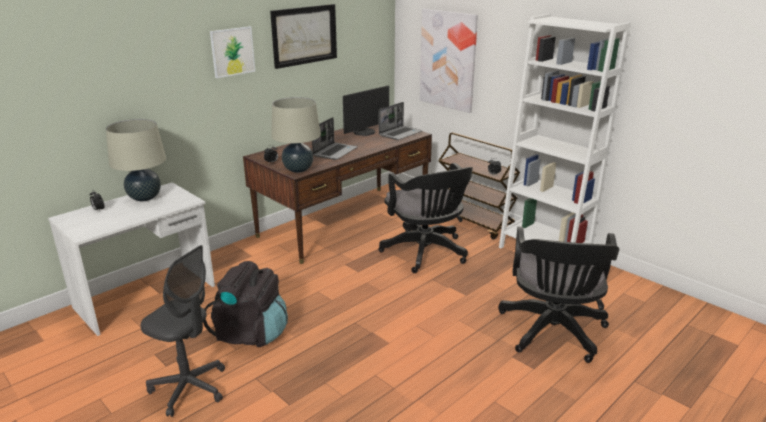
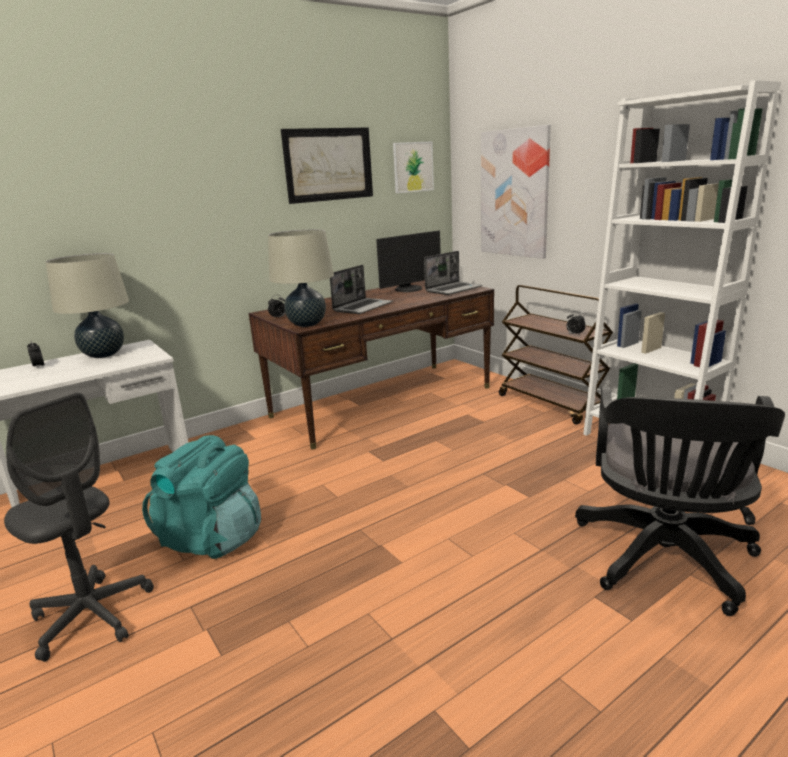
camera: 10 degrees right, 5 degrees down
(232, 51) = (230, 178): picture -> picture (413, 167)
(251, 333) = (212, 538): black backpack -> turquoise backpack
(426, 253) = (481, 440): black office chair -> none

